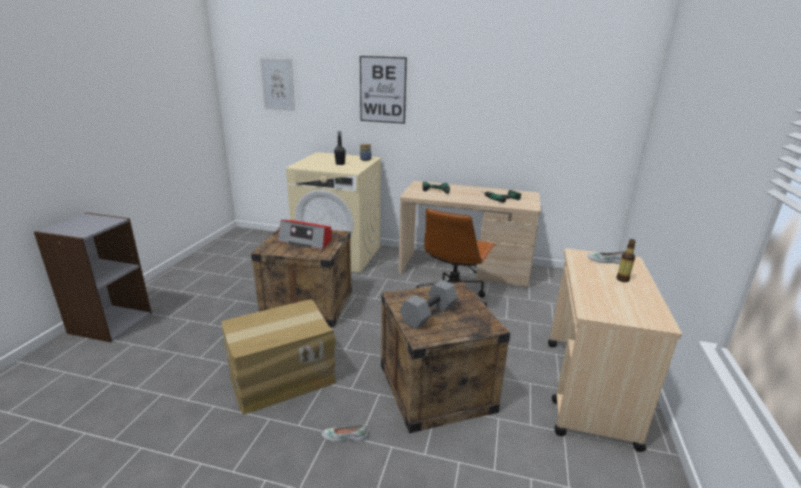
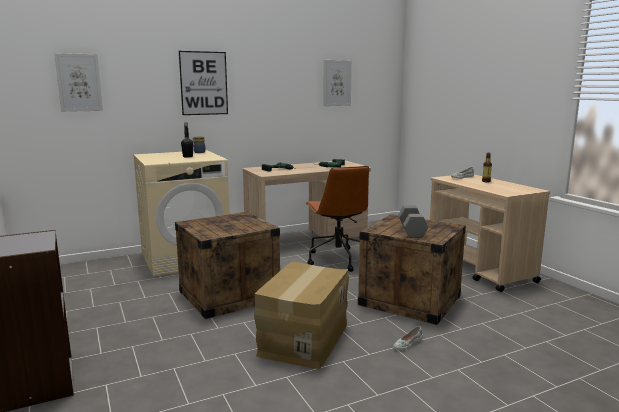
camera: 40 degrees left, 10 degrees down
(306, 241) = (228, 224): radio -> none
(543, 97) = (337, 83): none -> picture

